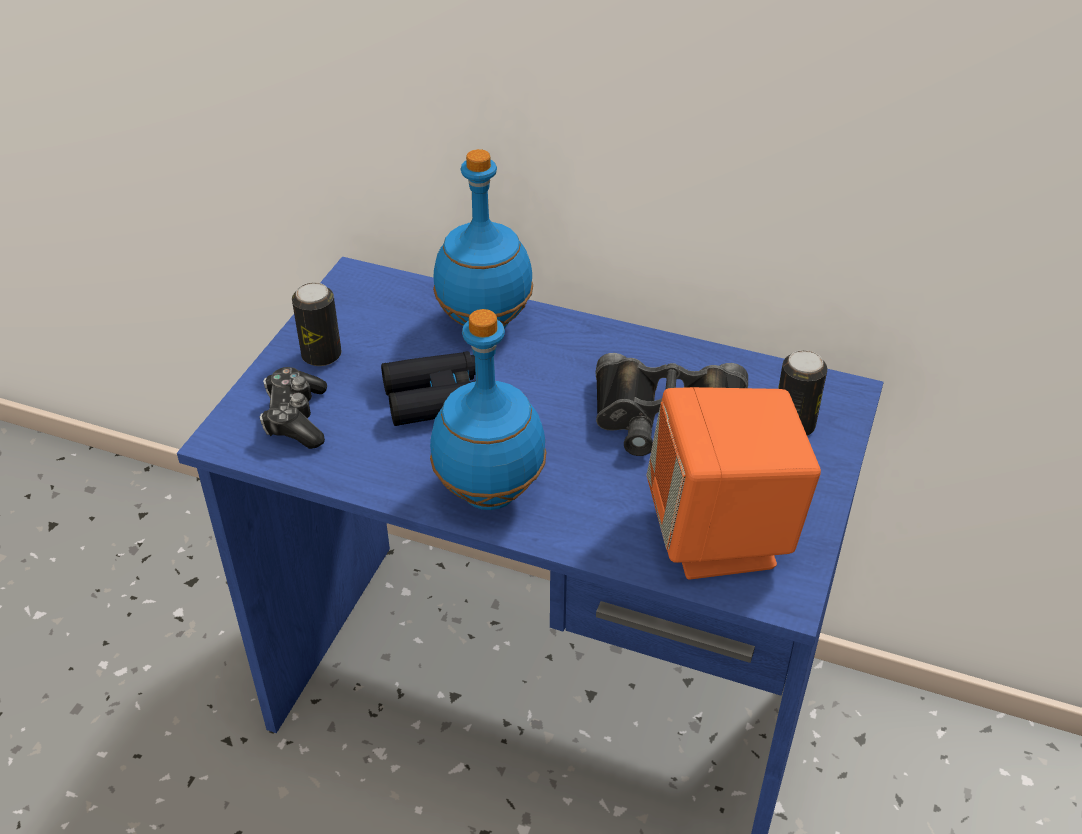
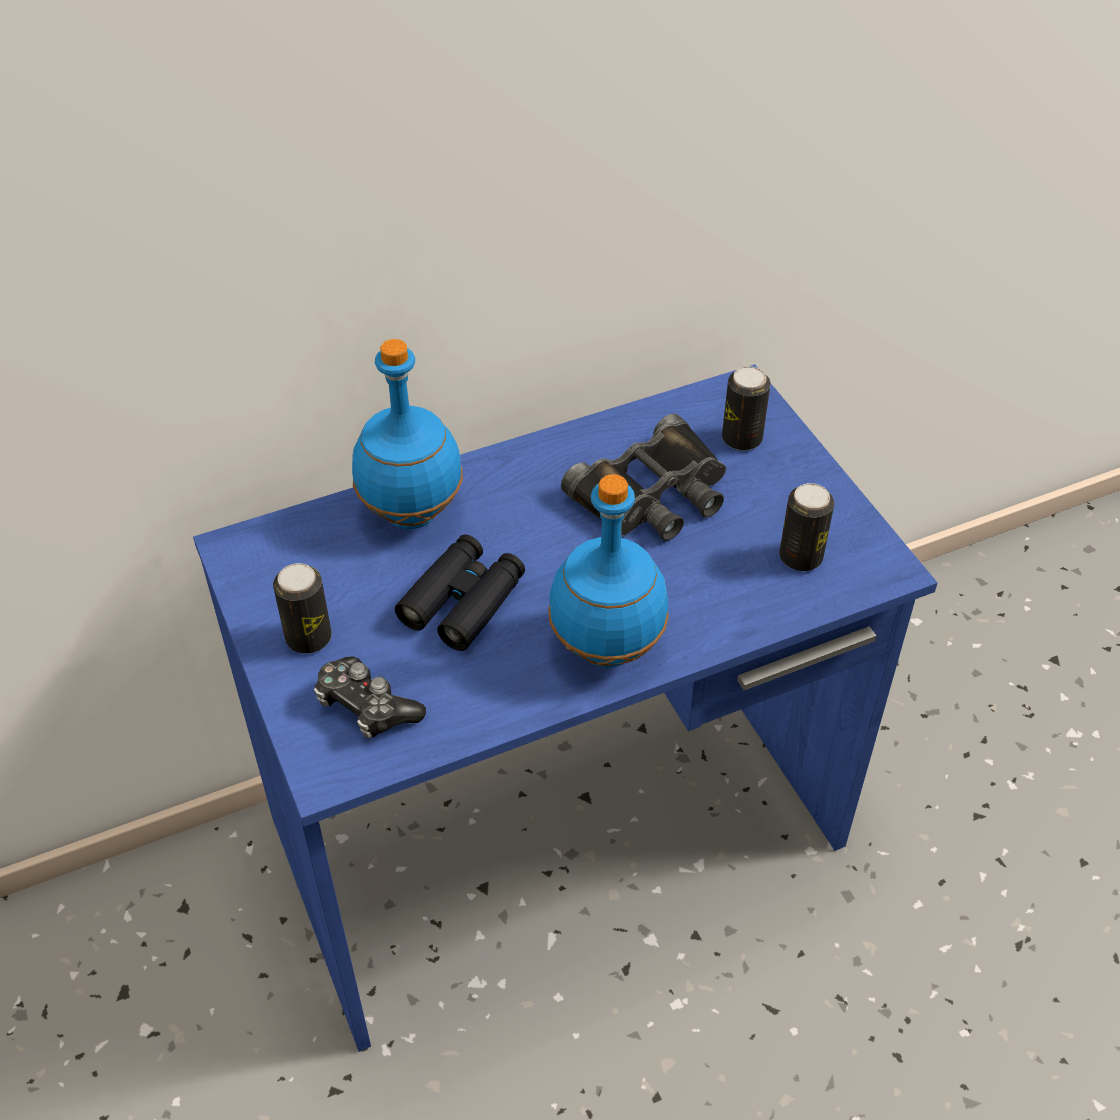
camera: 45 degrees left, 5 degrees up
(721, 536) = (800, 557): orange speaker -> can

